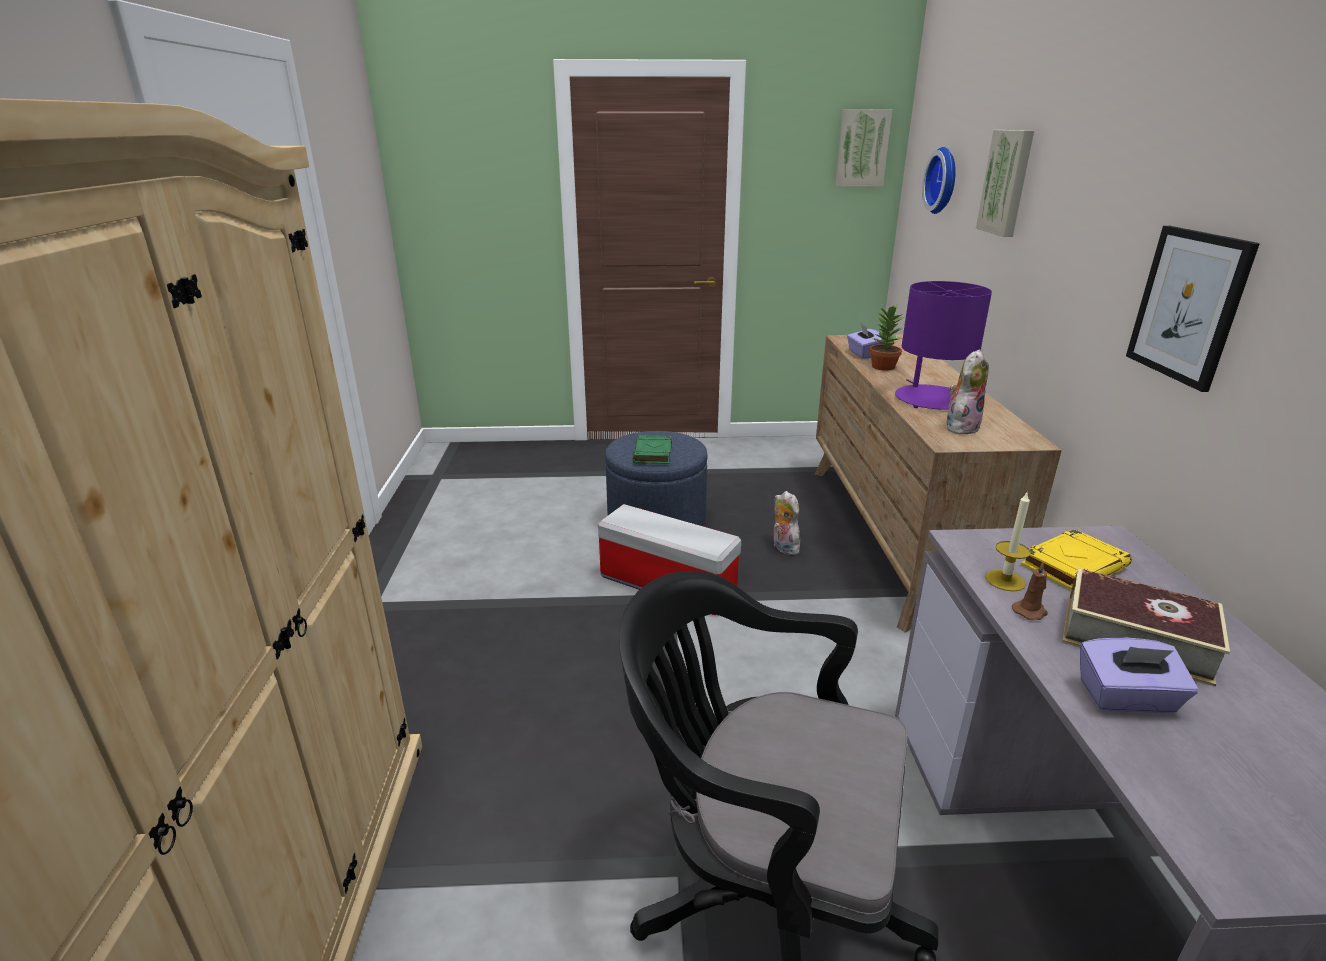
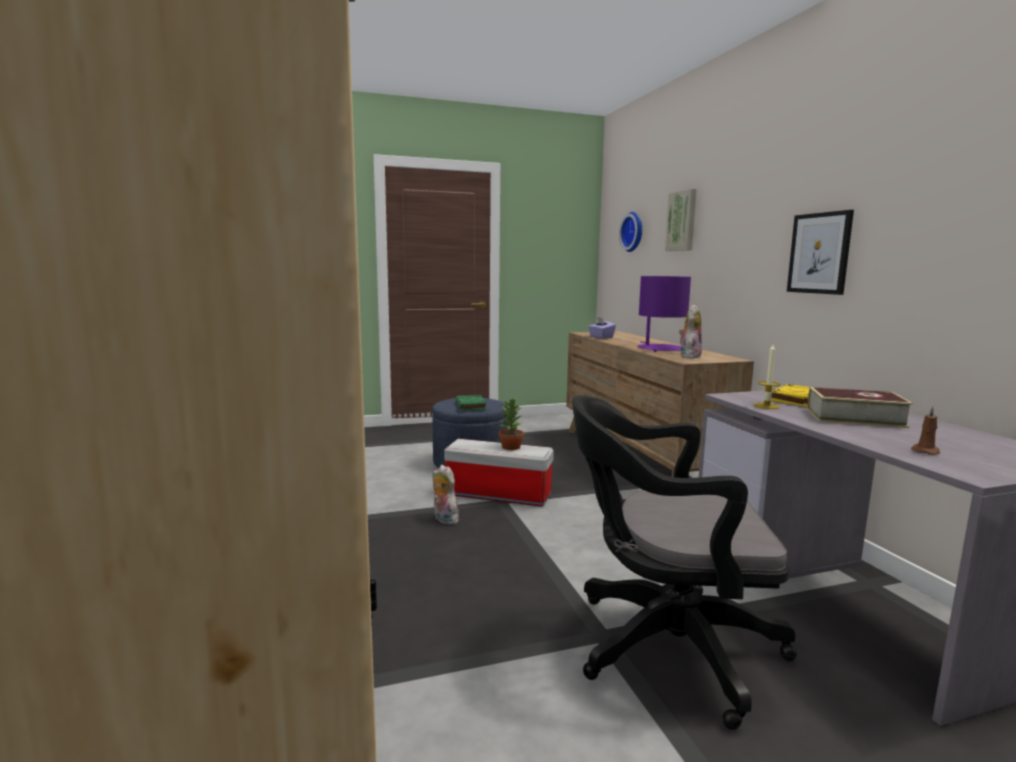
camera: 15 degrees left, 15 degrees down
(783, 547) = (568, 469): plush toy -> plush toy (443, 519)
(862, 148) = (573, 220): picture -> none
(882, 367) = (618, 340): potted plant -> potted plant (510, 447)
(1030, 611) = (791, 414): brown candle -> brown candle (925, 451)
(1126, 698) = (870, 434): purple tissue box -> none

